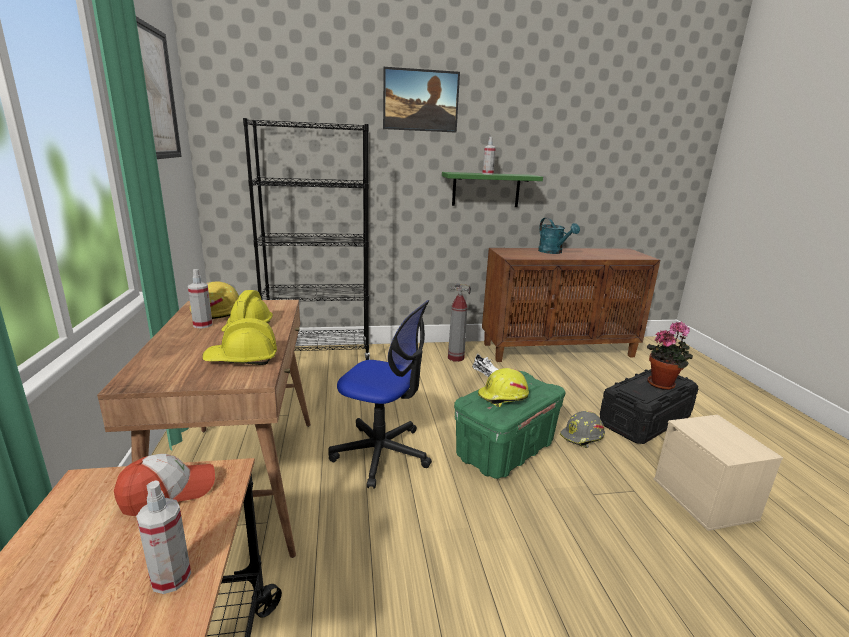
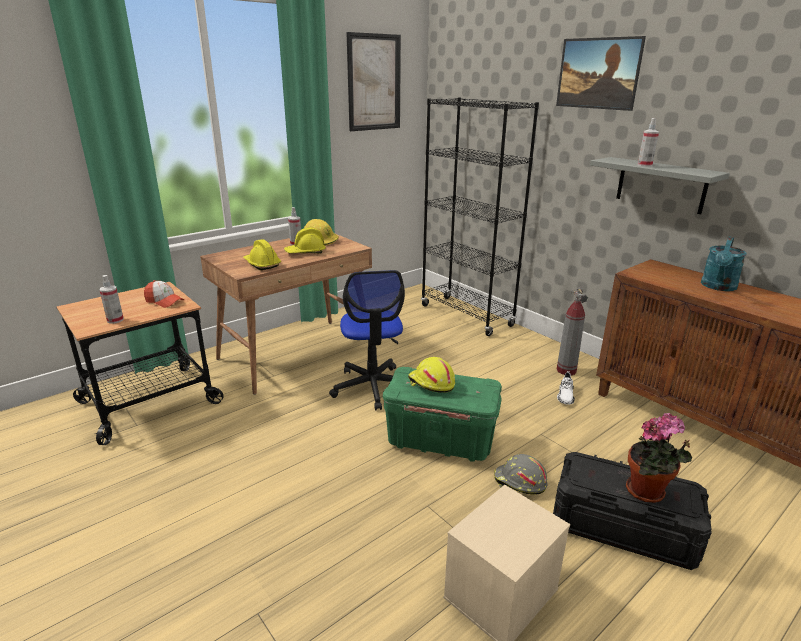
camera: 60 degrees right, 5 degrees up
(486, 189) = (661, 185): green shelf -> grey shelf

